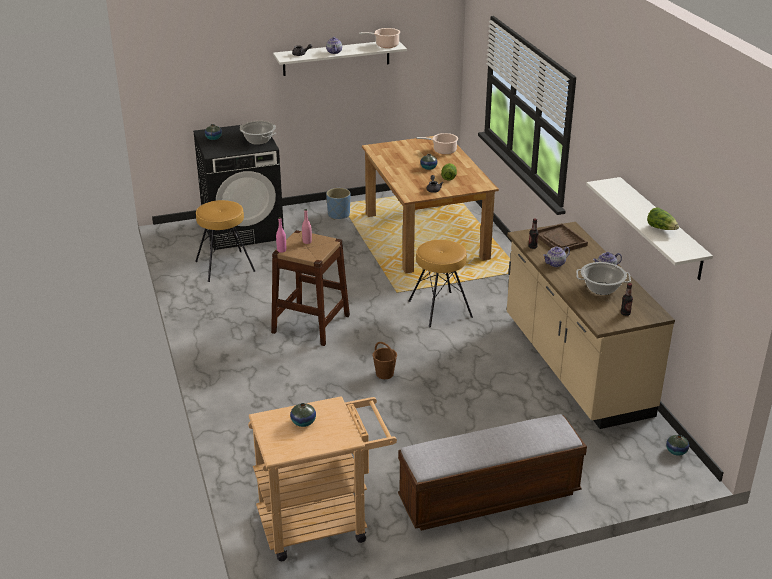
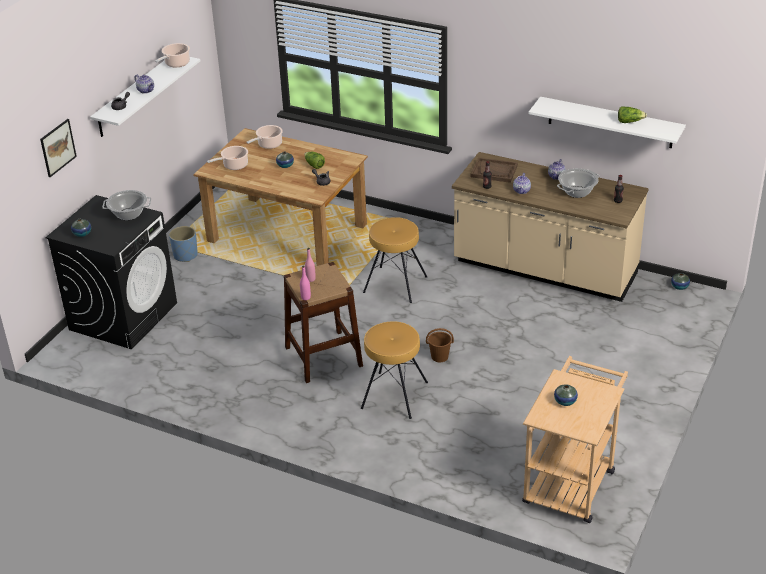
camera: 45 degrees left, 5 degrees up
(224, 266) = (167, 356): brown stool -> brown stool (394, 395)
(227, 63) = (58, 147): none -> picture
(395, 152) = (234, 166): none -> cooking pot
(489, 497) = (632, 389): bench -> none

